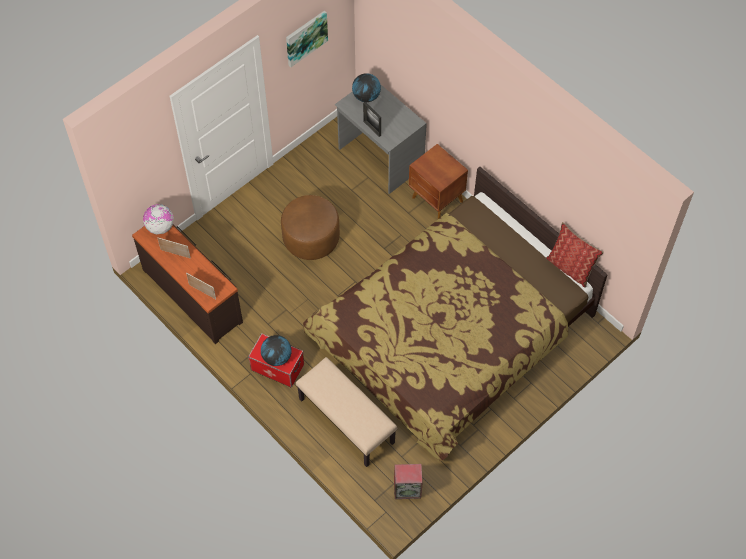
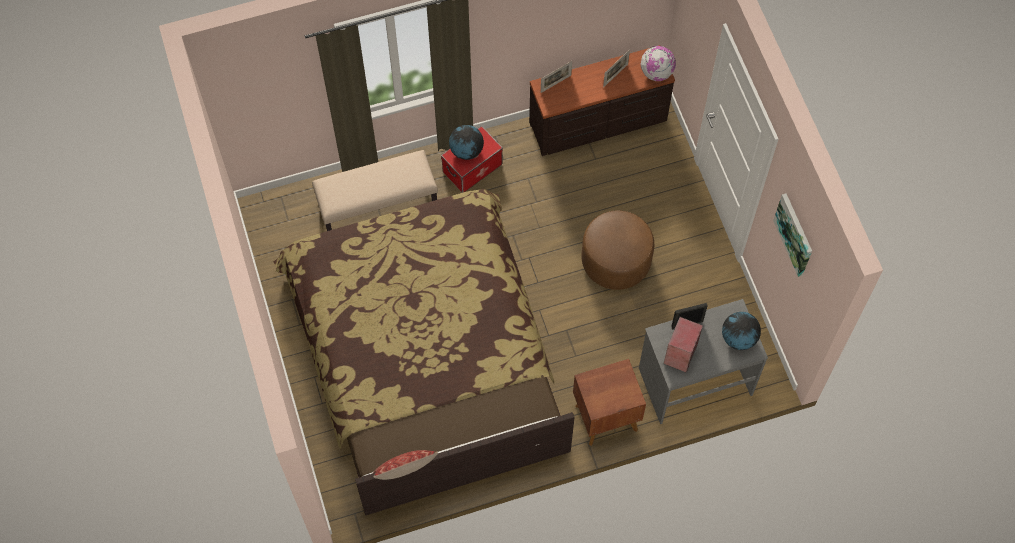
camera: 115 degrees right, 5 degrees up
(407, 488) = (275, 230): speaker -> speaker (680, 355)

